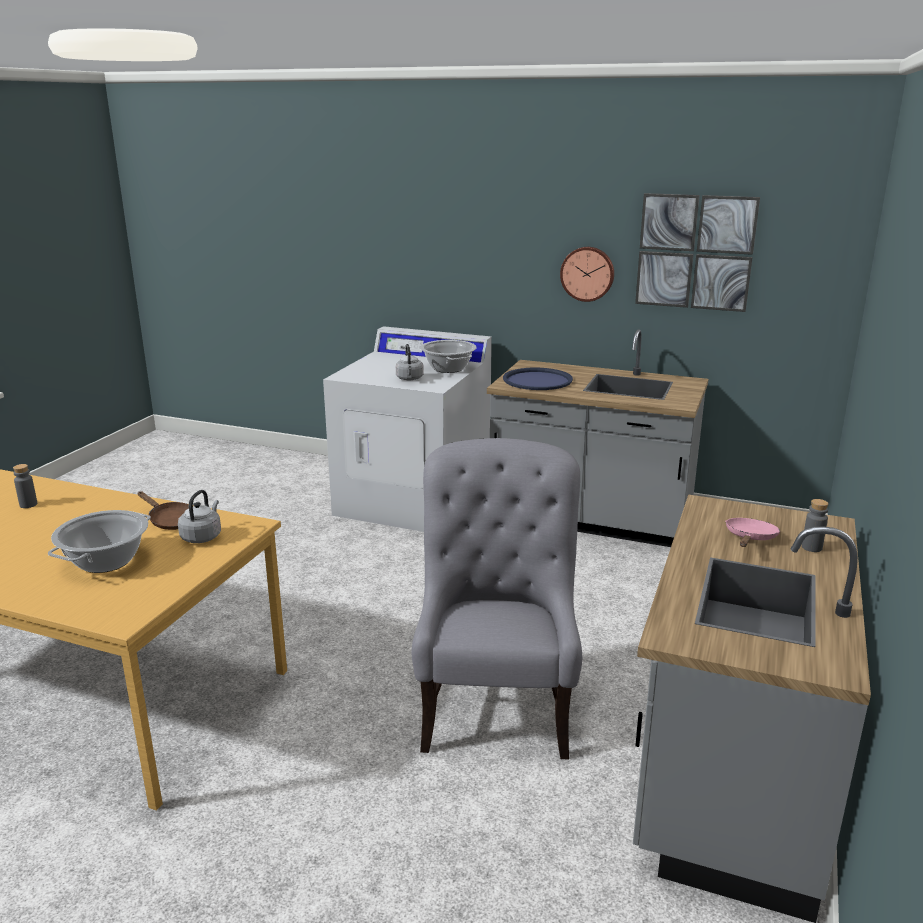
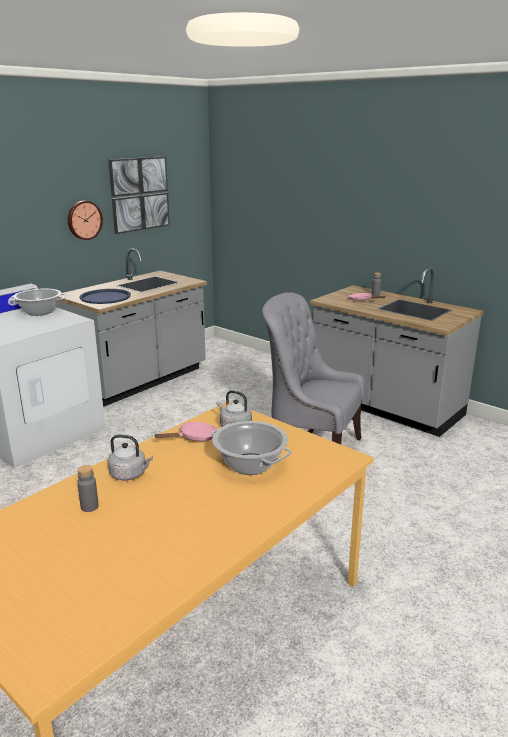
camera: 70 degrees left, 0 degrees up
(170, 521) = (194, 438): brown frying pan -> pink frying pan
(409, 379) = (44, 323): grey kettle -> grey kettle (130, 474)

